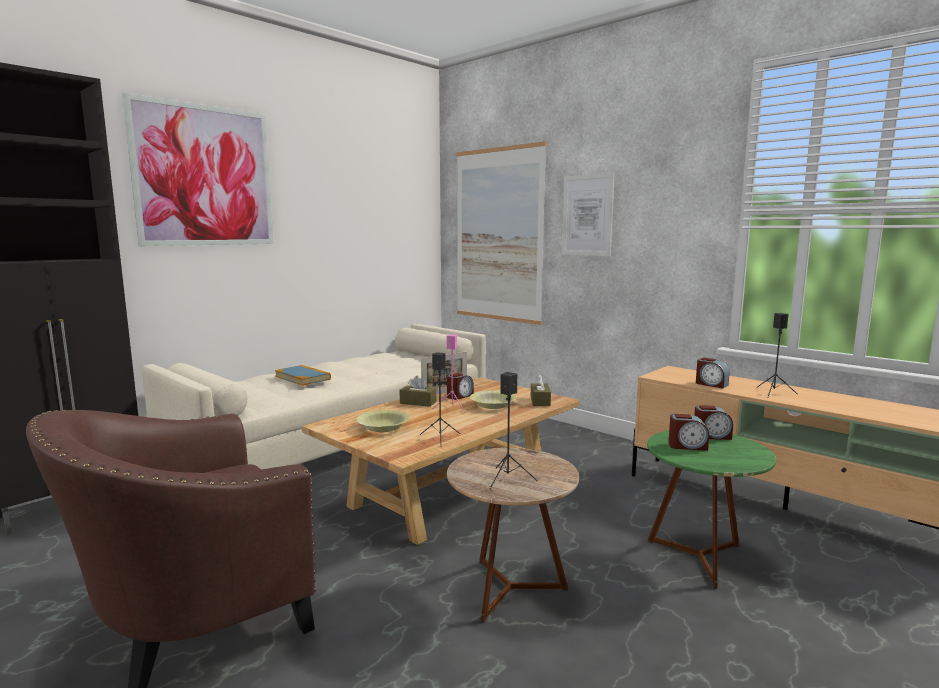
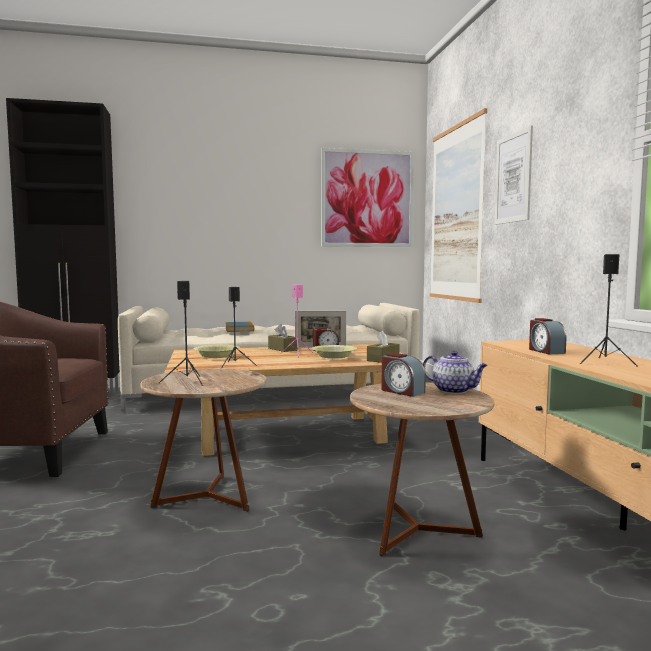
camera: 35 degrees right, 5 degrees down
(205, 176) = (193, 171): picture -> picture (367, 199)
(700, 557) = (418, 531): green side table -> brown side table
(711, 436) = (454, 390): alarm clock -> teapot

